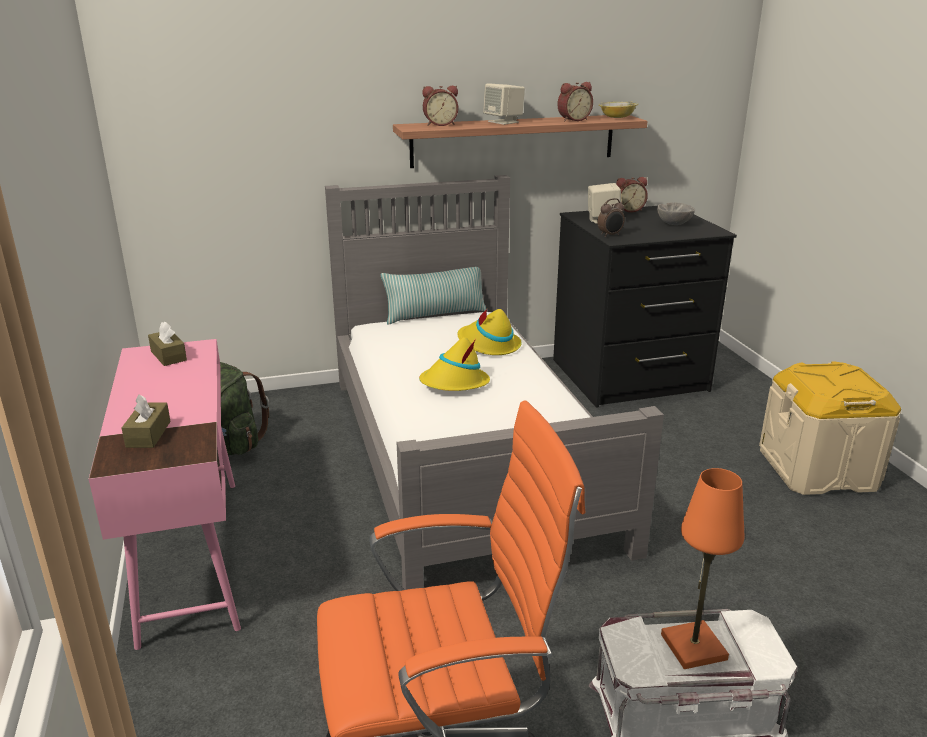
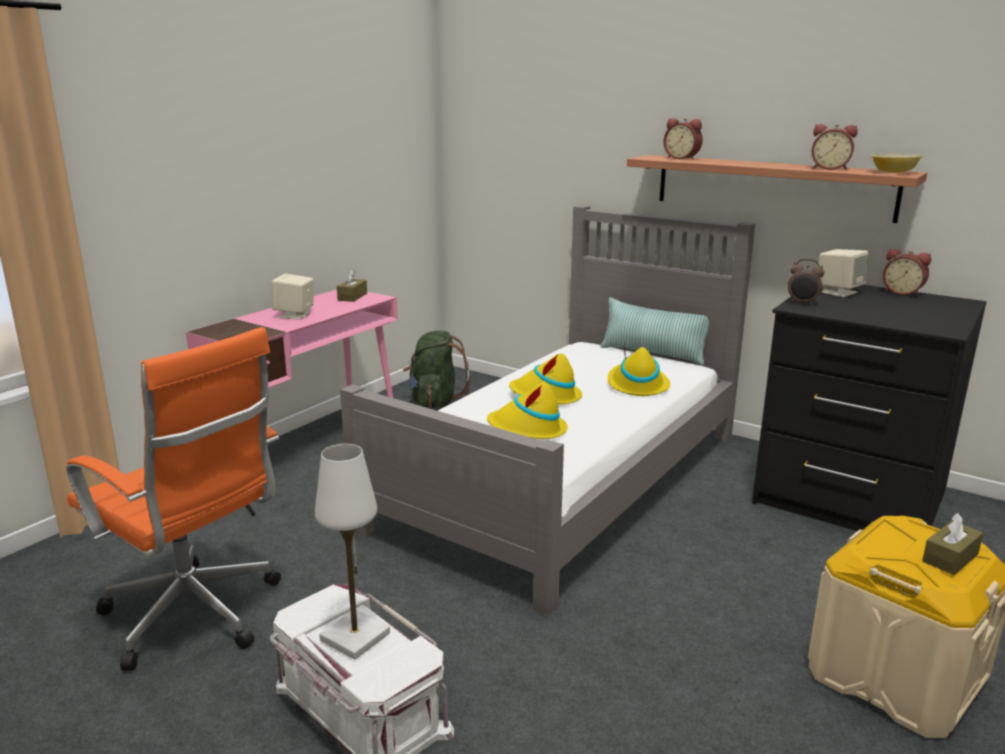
camera: 50 degrees right, 5 degrees down
(148, 434) = (249, 325): brown tissue box -> brown tissue box (950, 558)
(504, 122) = (749, 163): beige speaker -> beige speaker (295, 315)
(507, 417) = (527, 429): none -> yellow hat
(673, 224) = (915, 313): grey bowl -> none
(693, 647) = (355, 636): orange table lamp -> white table lamp

